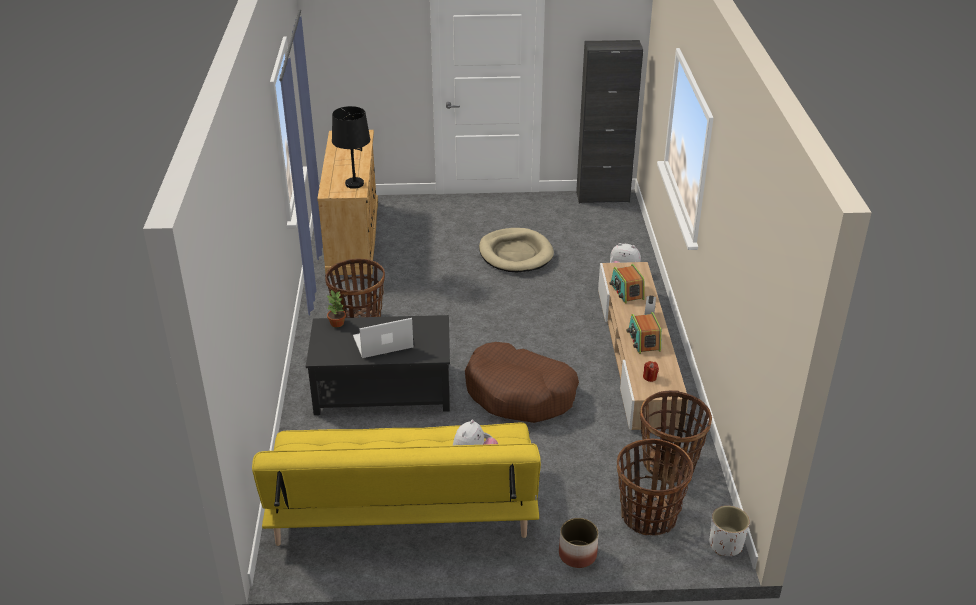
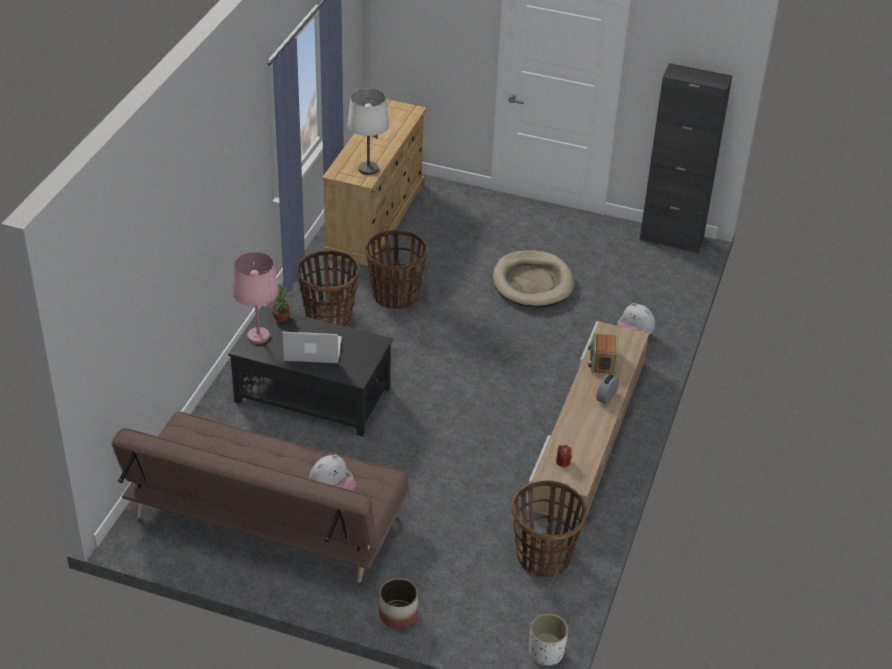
camera: 20 degrees right, 5 degrees up
(326, 344) = (258, 337): none -> pink table lamp
(354, 184) = (368, 169): black table lamp -> white table lamp
(403, 506) = (266, 517): yellow sofa -> brown sofa
(520, 394) = (442, 439): brown dog bed -> none
(643, 341) = (583, 421): radio -> none
(648, 516) = (489, 601): basket -> basket (395, 296)

